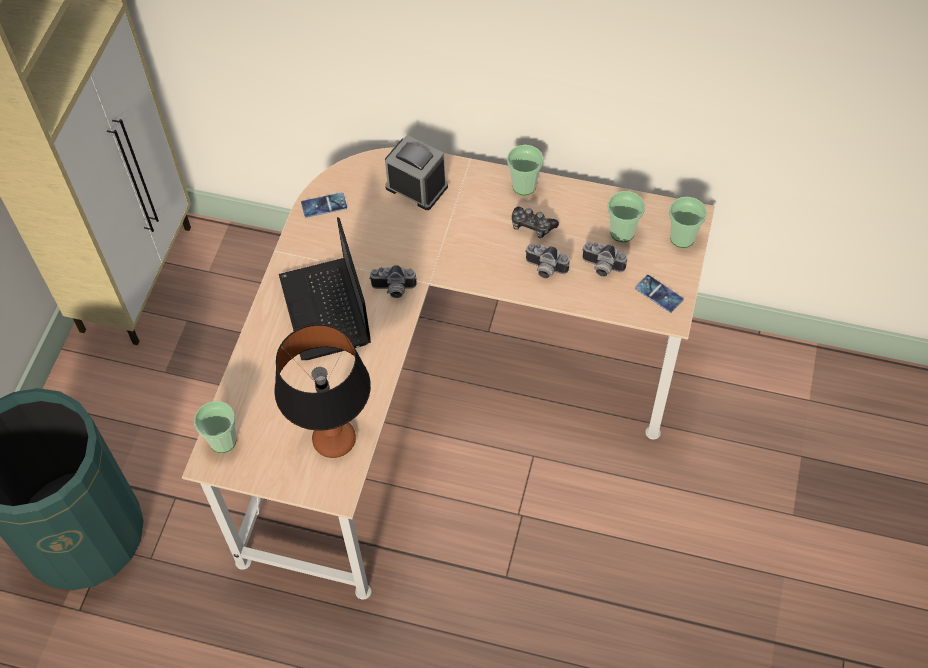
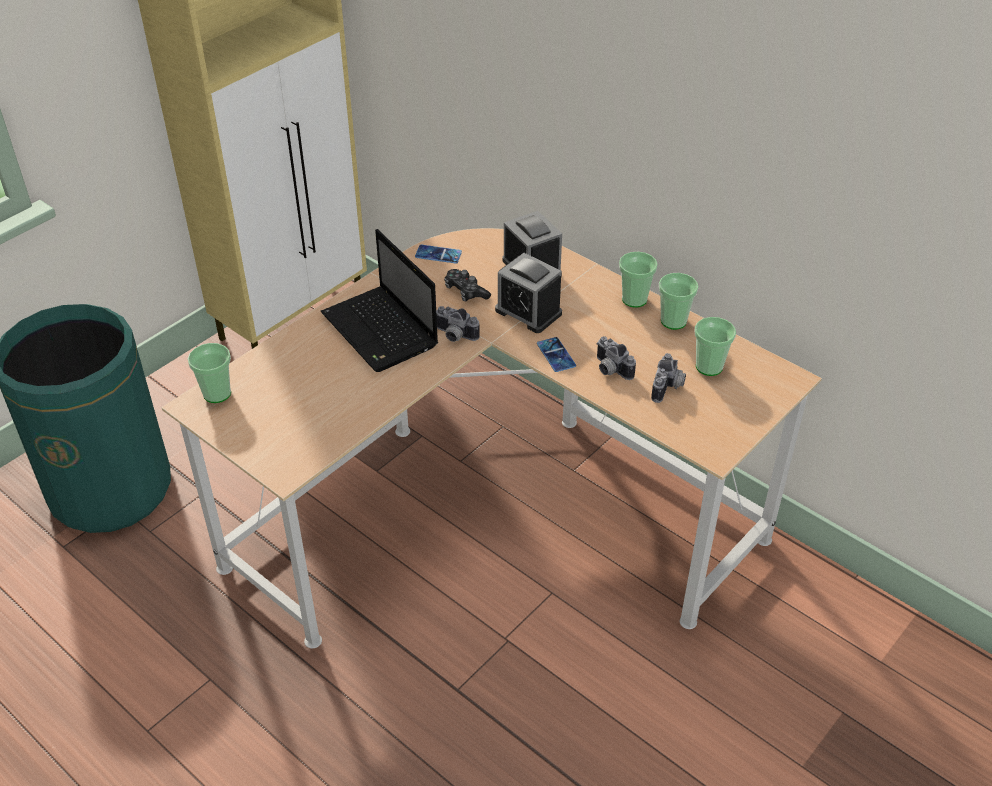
camera: 25 degrees right, 15 degrees down
(327, 312) = (381, 331): laptop -> laptop turned 45 degrees counterclockwise
(333, 440) = (313, 430): table lamp -> none
(442, 237) = (528, 312): none -> alarm clock
(532, 226) = (621, 332): game controller -> game controller (465, 291)
(601, 268) = (668, 388): camera -> camera turned 120 degrees counterclockwise
(659, 294) = (715, 429): phone -> phone (556, 355)
(682, 238) = (769, 392): cup -> cup (673, 321)

